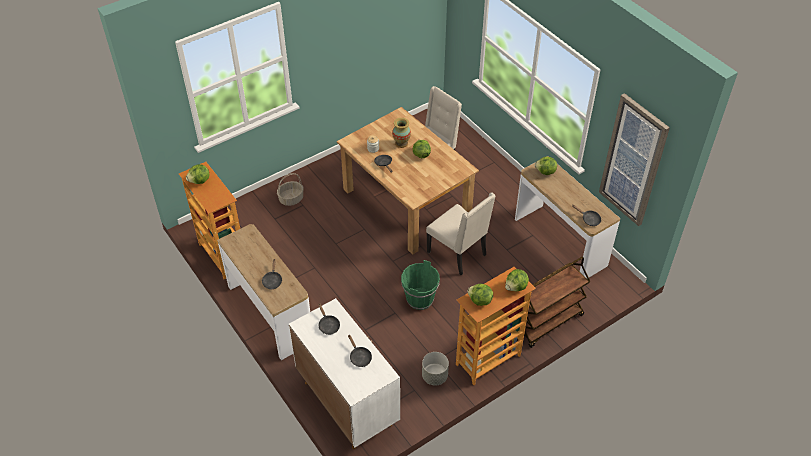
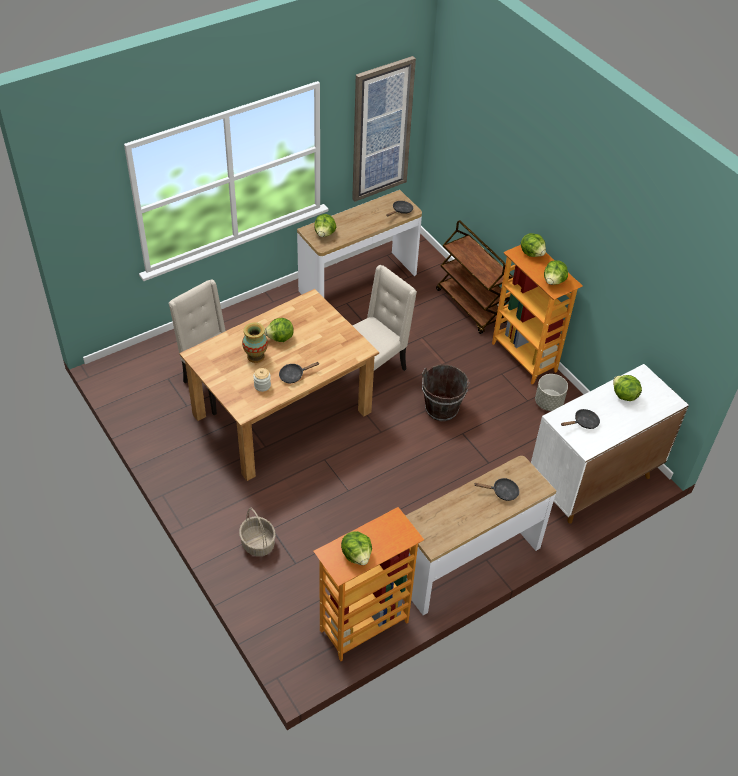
camera: 90 degrees left, 0 degrees up
(359, 357) = (624, 395): black frying pan -> lettuce
(419, 299) = (441, 409): green bucket -> brown bucket

